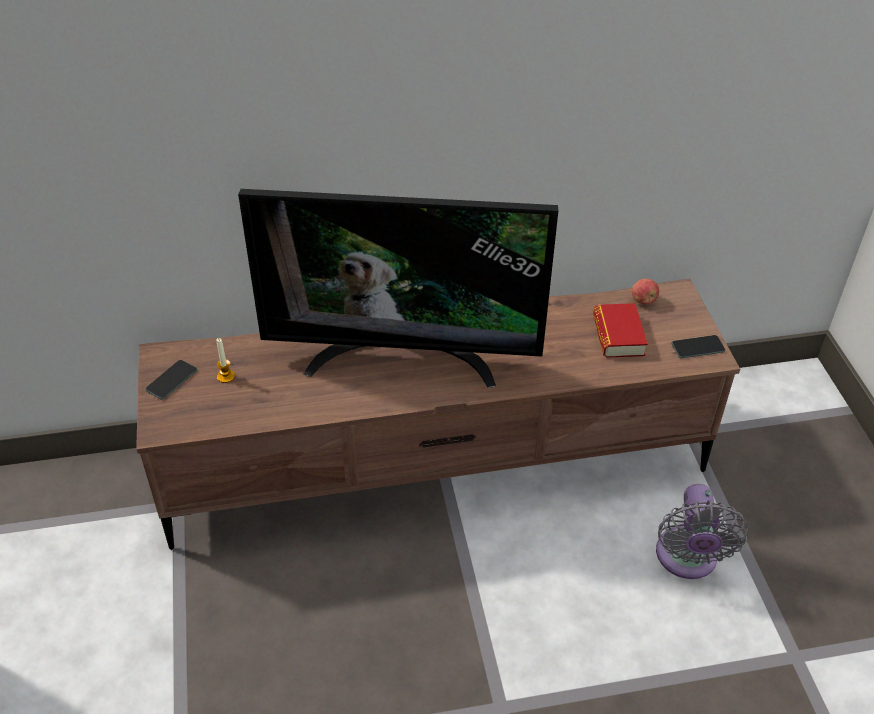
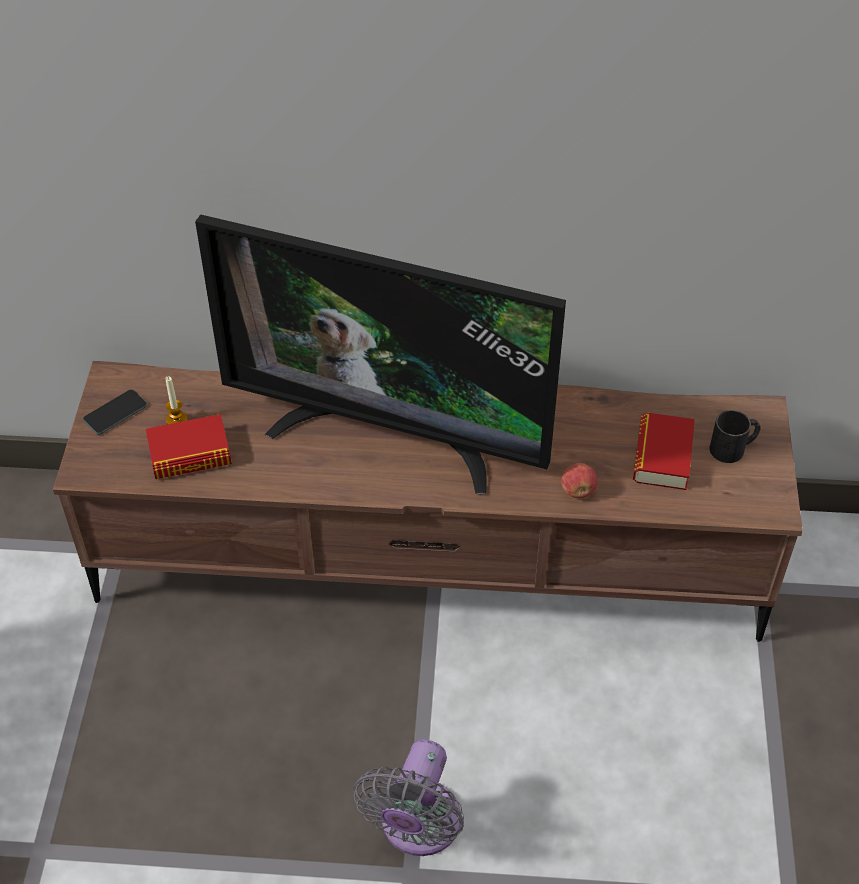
camera: 15 degrees right, 5 degrees up
(245, 400) = (190, 454): none -> book
(643, 300) = (712, 415): apple -> apple (578, 491)
(667, 320) = (733, 448): none -> black mug
(687, 559) = (697, 749): grey fan -> grey fan (417, 827)
(698, 347) = (758, 492): phone -> none

